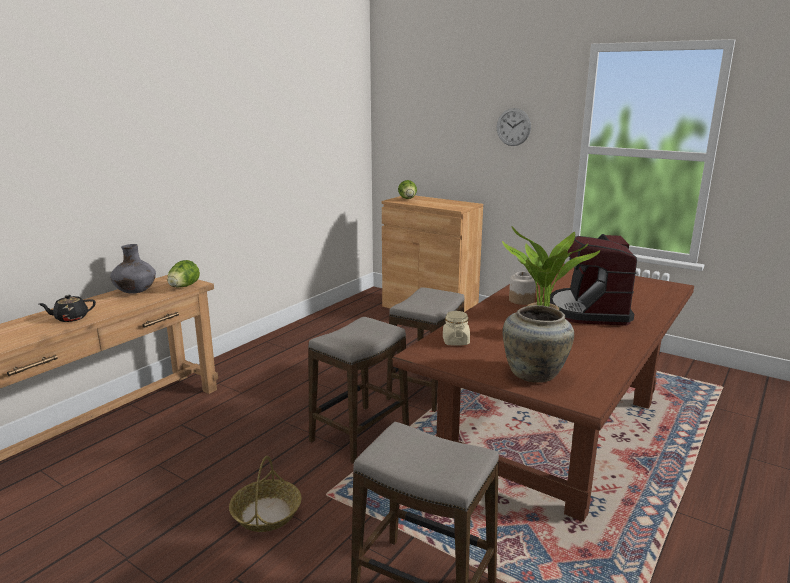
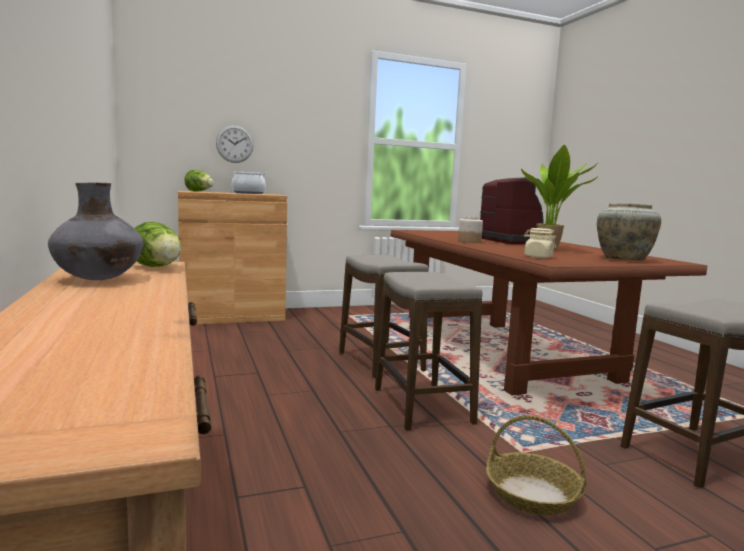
camera: 55 degrees left, 10 degrees down
(70, 318) = (117, 313): black teapot -> none
(446, 203) = (248, 193): none -> cooking pot
(513, 127) = (305, 118): wall clock -> wall clock (234, 144)
(588, 311) = (514, 241): coffee machine -> coffee machine turned 150 degrees counterclockwise

